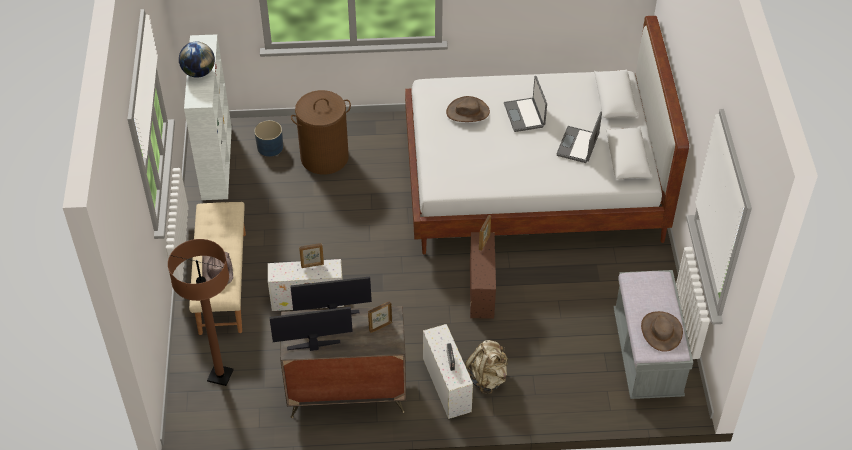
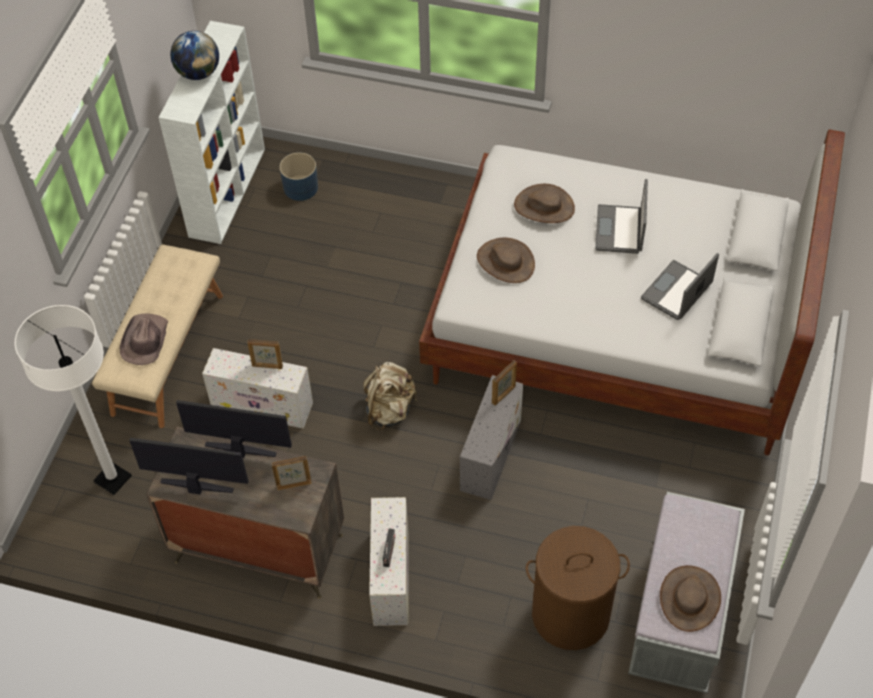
camera: 20 degrees right, 5 degrees up
(220, 376) = (113, 479): brown floor lamp -> white floor lamp
(324, 157) = (362, 219): brown laundry basket -> brown laundry basket (570, 614)
(456, 153) = (505, 262): none -> brown hat
(481, 288) = (491, 453): brown storage box -> grey storage box
(488, 377) = (449, 582): beige backpack -> beige backpack (390, 410)

